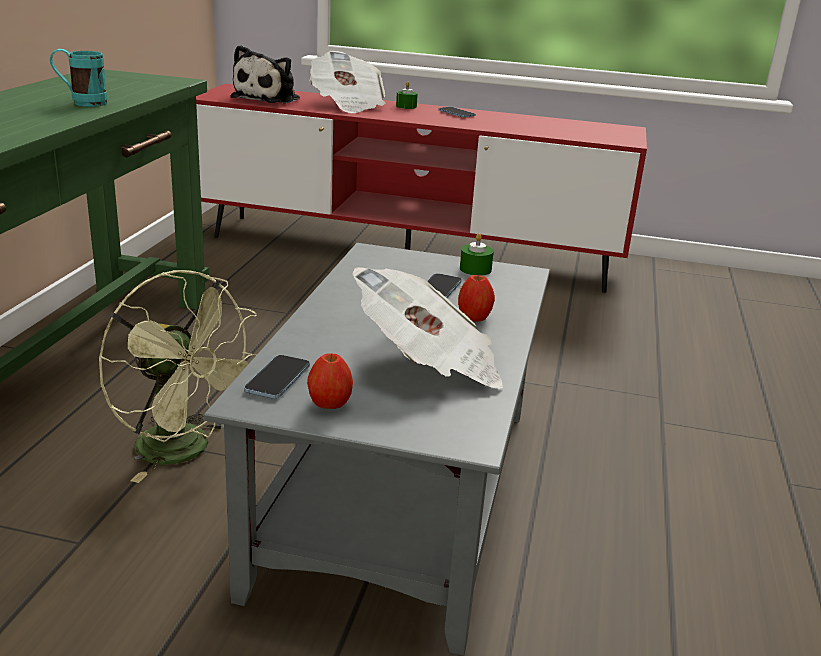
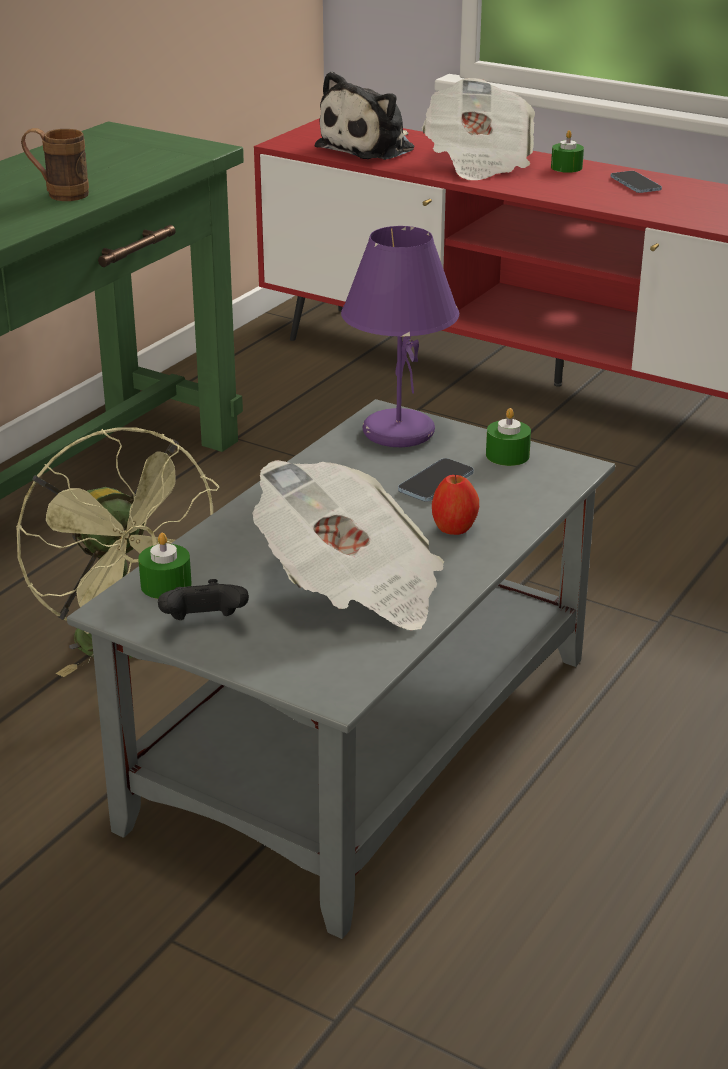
camera: 20 degrees right, 5 degrees up
(82, 103) = (58, 194): turquoise mug -> brown mug
(278, 379) = (166, 585): phone -> green candle
(329, 405) = (204, 624): apple -> black game controller
(387, 261) = (397, 432): none -> purple table lamp

